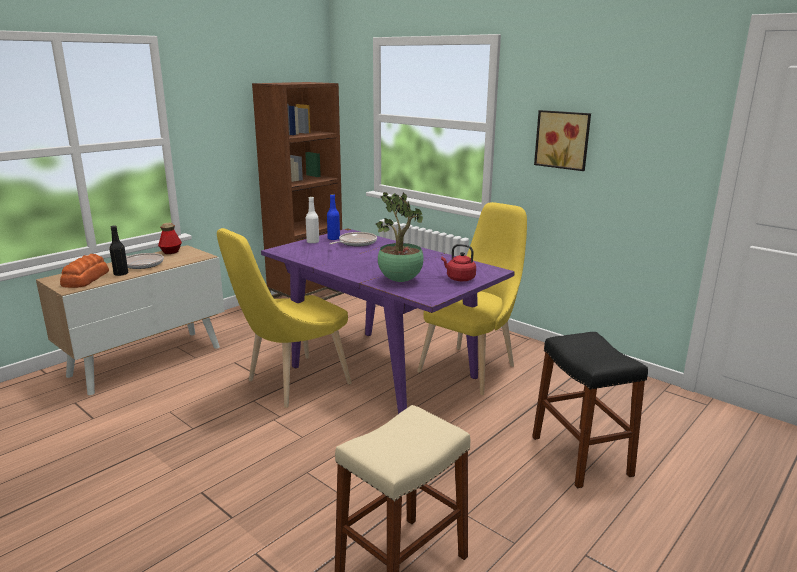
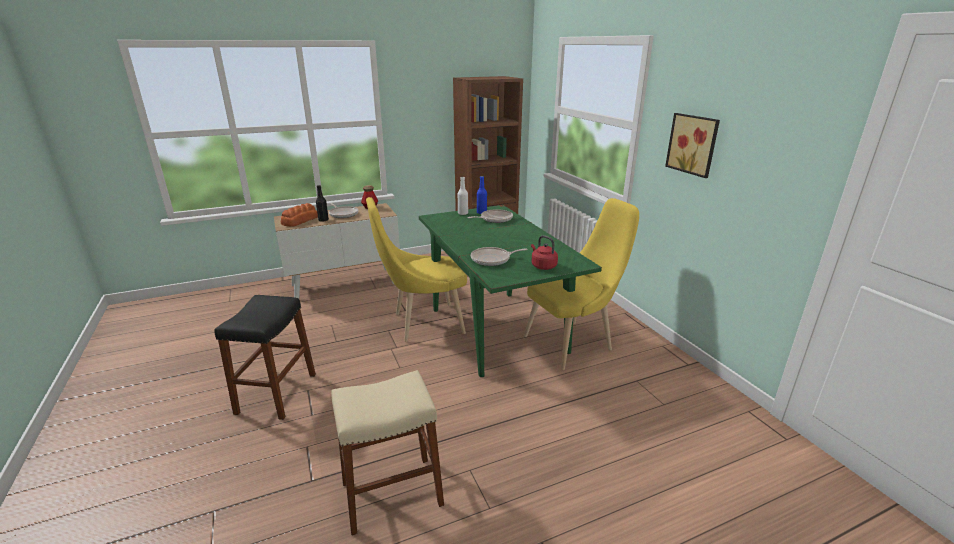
camera: 25 degrees right, 5 degrees up
(382, 371) = (496, 329): purple dining table -> green dining table
(401, 280) = (492, 259): potted plant -> frying pan
(581, 456) = (609, 450): black stool -> black stool (276, 393)

